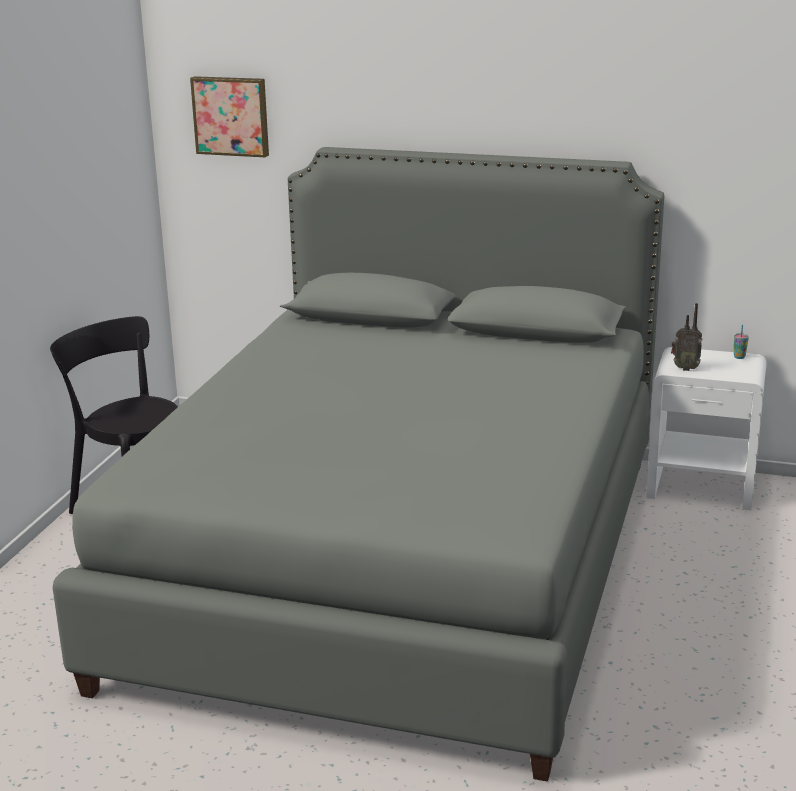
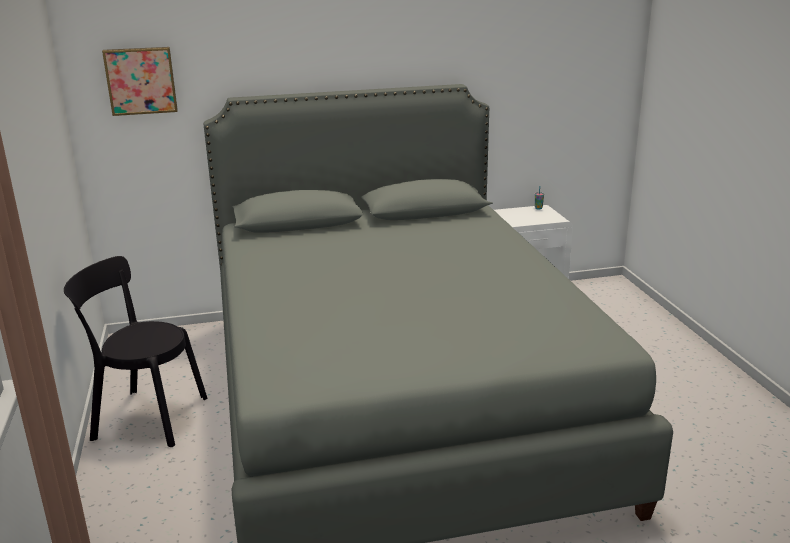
camera: 30 degrees left, 0 degrees up
(685, 368) = (518, 220): radio -> none

